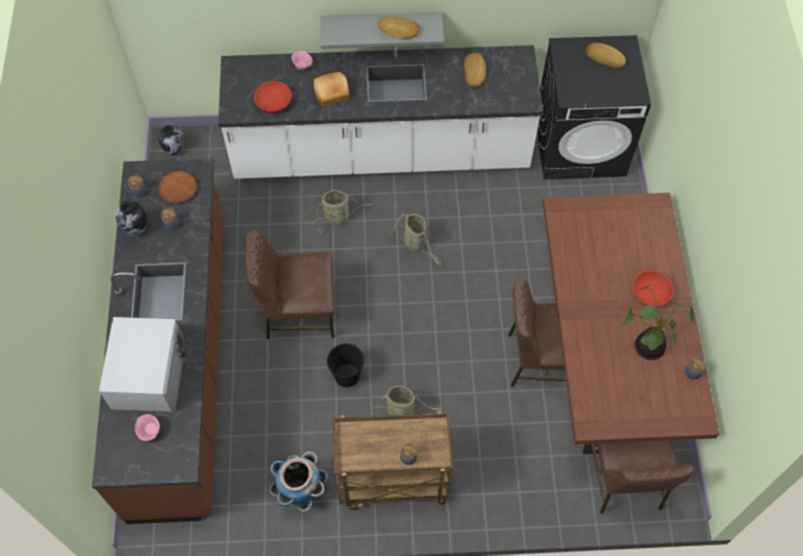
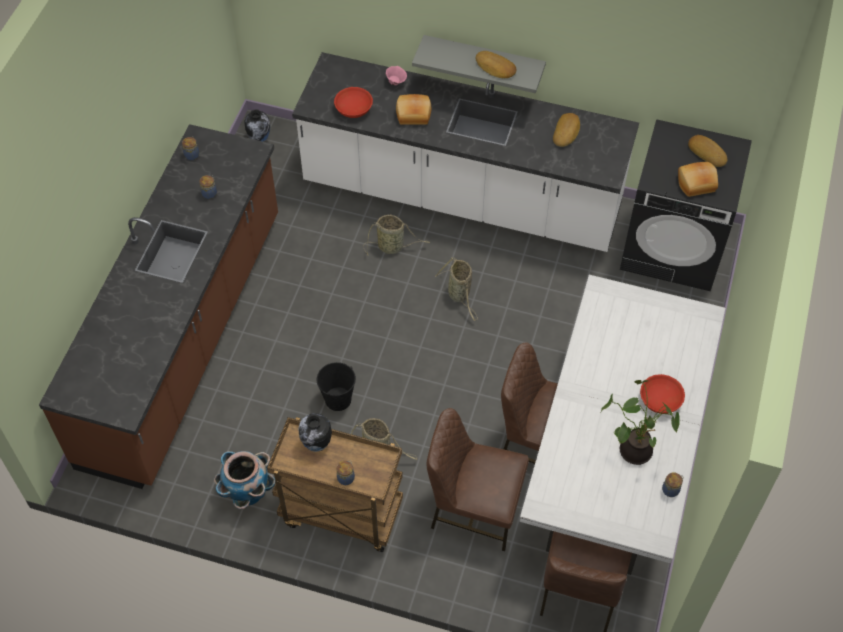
camera: 20 degrees right, 5 degrees down
(136, 230) = (174, 189): vase -> vase (316, 444)
(149, 373) = (132, 320): white microwave -> none
(150, 431) = (111, 373): pink bowl -> none
(178, 189) = (229, 163): brown plate -> none
(298, 311) = (315, 324): brown chair -> brown chair (474, 508)
(605, 353) = (612, 460): brown dining table -> white dining table
(608, 89) = (696, 184): none -> bread

